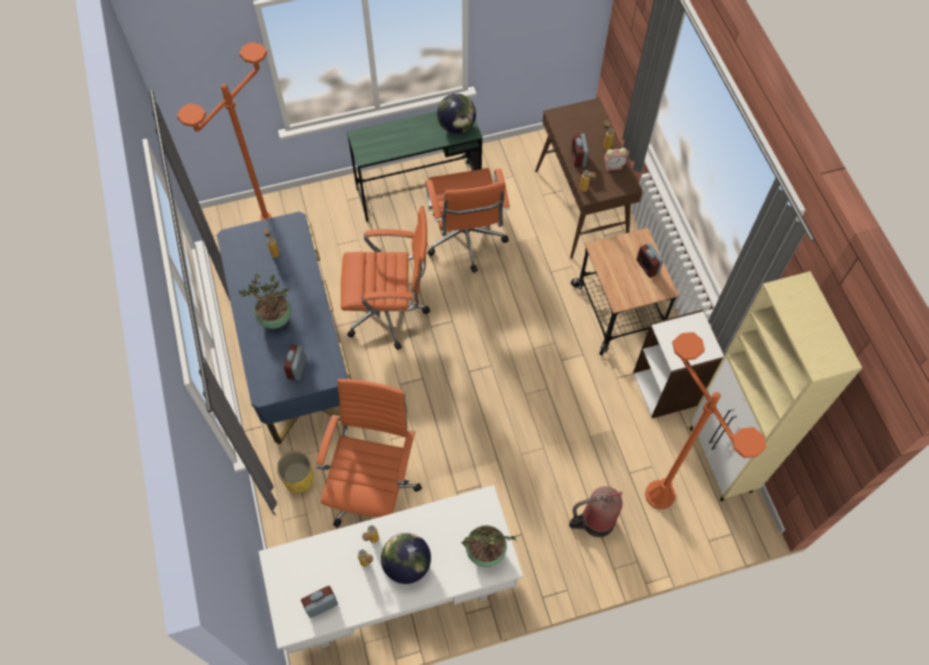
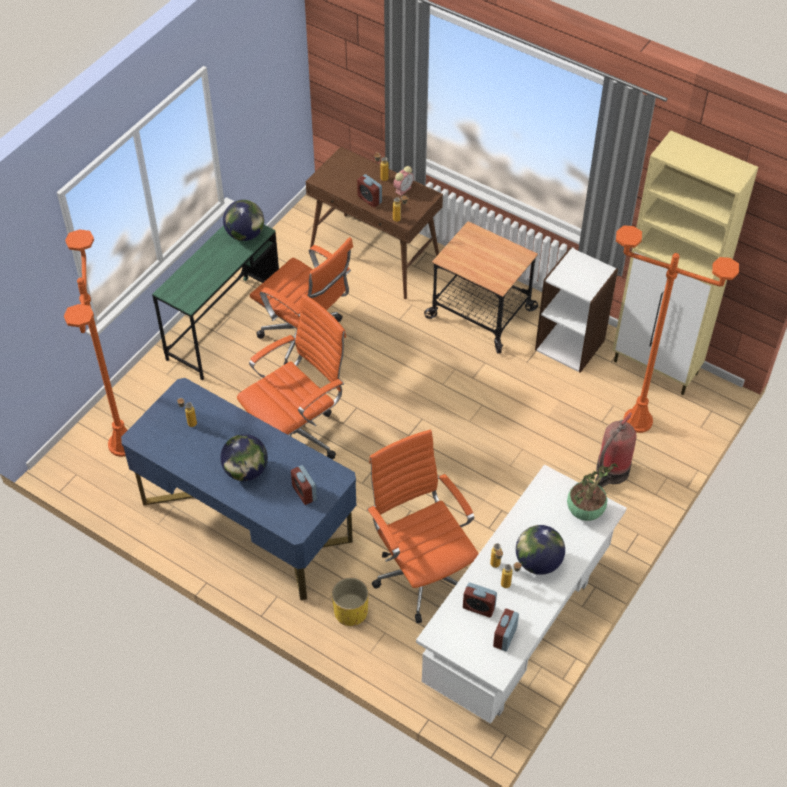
camera: 40 degrees left, 10 degrees down
(274, 319) = (245, 471): potted plant -> globe
(647, 266) = (495, 248): alarm clock -> alarm clock (478, 607)

